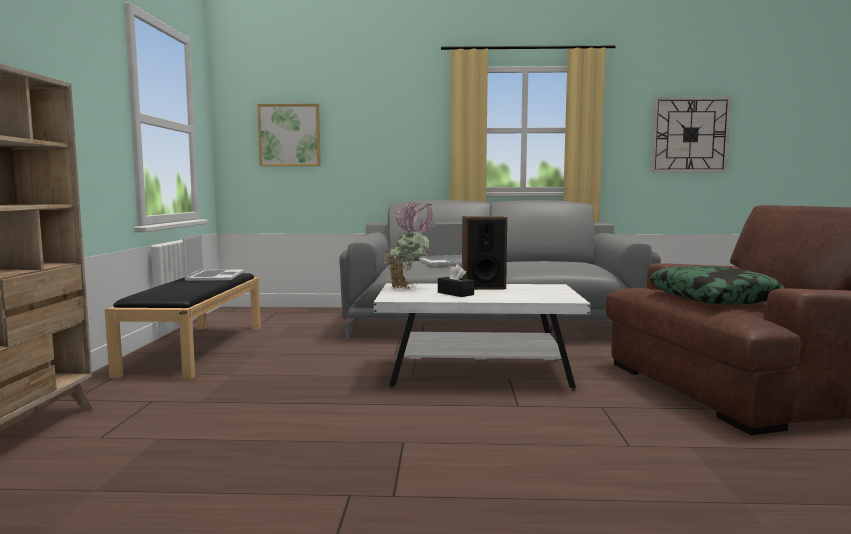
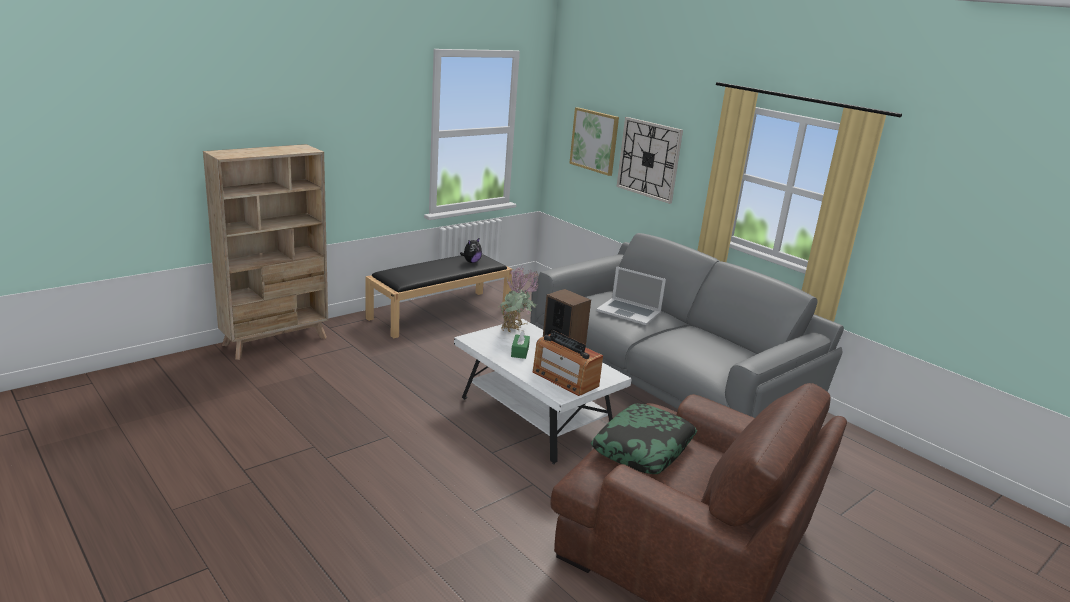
camera: 45 degrees right, 15 degrees up
(215, 276) = (471, 262): laptop -> plush toy
(455, 293) = (520, 351): black tissue box -> green tissue box
(538, 294) = (565, 379): none -> radio
(690, 135) = (988, 249): wall clock -> wall clock (649, 159)

